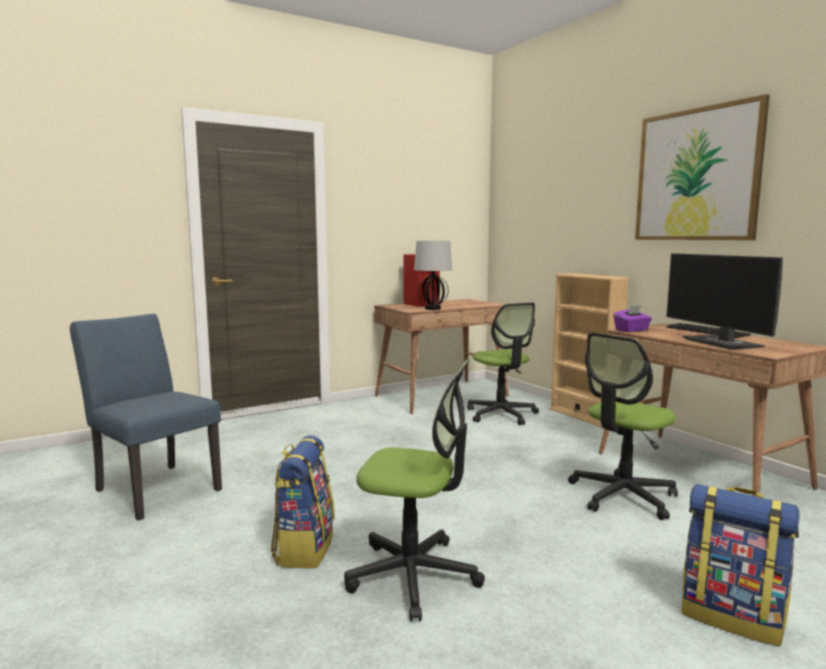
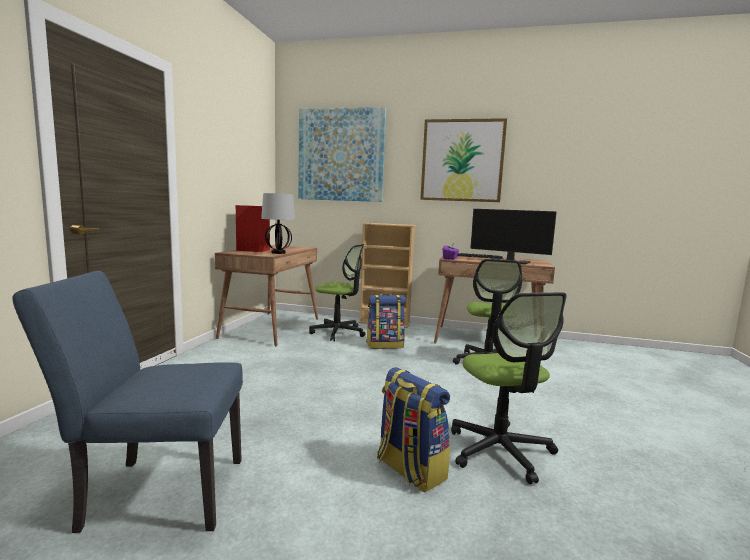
camera: 45 degrees left, 0 degrees up
(413, 575) = (500, 451): office chair -> office chair turned 105 degrees clockwise
(549, 183) = (341, 155): none -> picture
(732, 616) = (621, 403): backpack -> backpack (385, 345)

